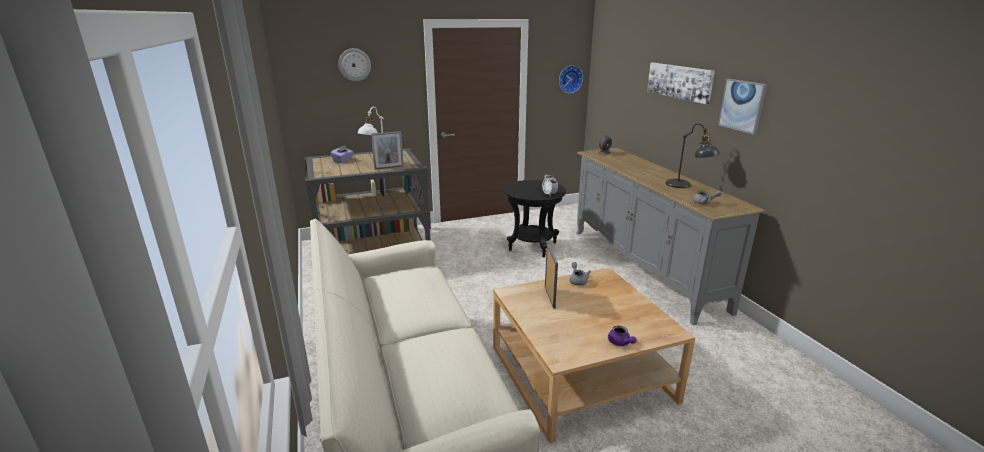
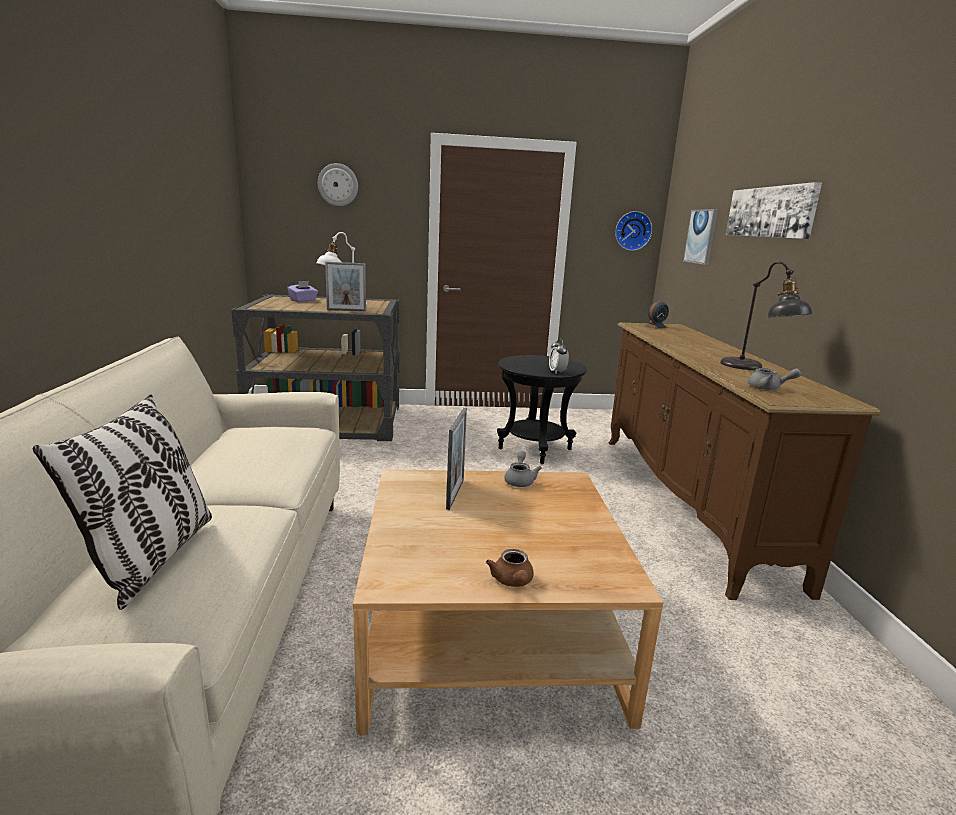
camera: 15 degrees right, 5 degrees down
(442, 374) = (153, 558): none -> pillow
(620, 343) = (512, 581): purple teapot -> brown teapot
(642, 267) = (685, 501): grey cabinet -> brown cabinet
(742, 105) = (860, 232): picture -> picture (701, 236)

